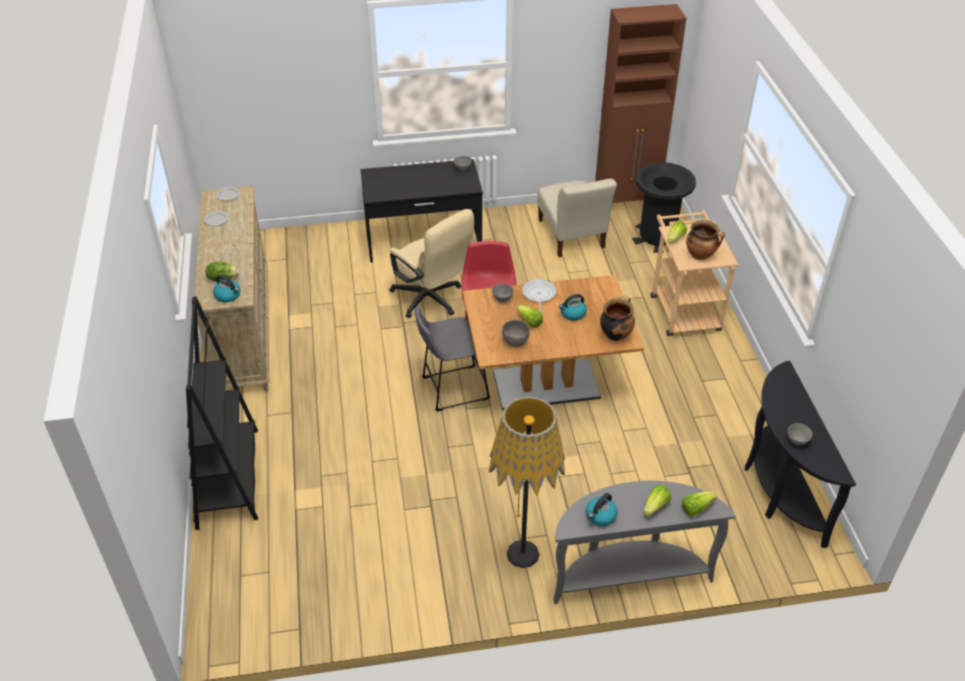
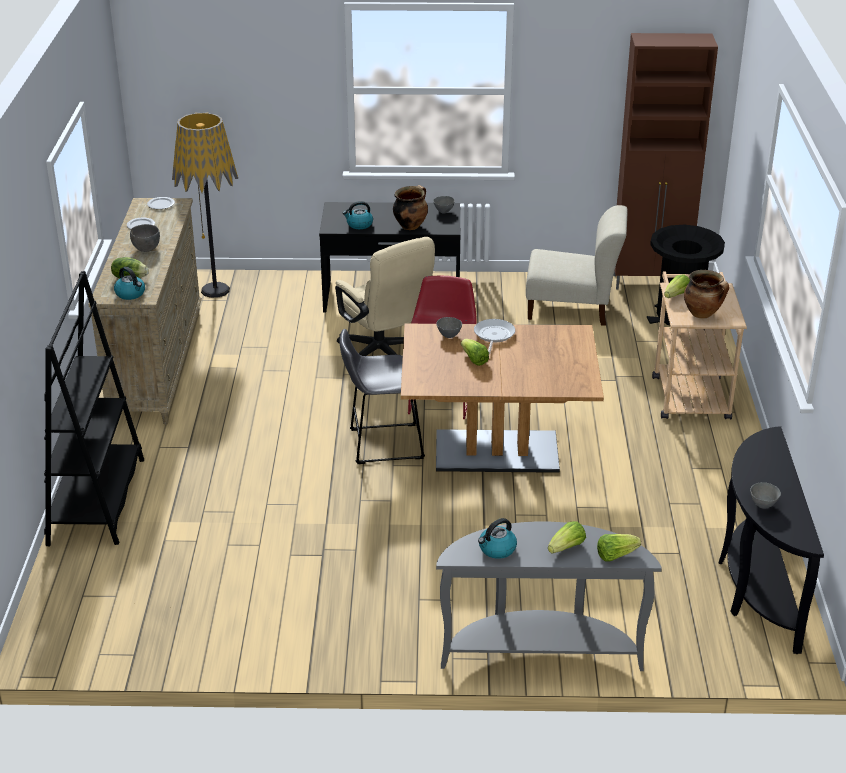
camera: 10 degrees right, 10 degrees down
(515, 342) = (450, 376): grey bowl -> grey bowl (146, 248)
(522, 554) = (417, 615): floor lamp -> floor lamp (215, 290)
(571, 236) = (572, 308): beige chair -> beige chair turned 75 degrees counterclockwise
(572, 314) = (528, 357): kettle -> kettle (359, 224)
(615, 334) = (573, 381): cooking pot -> cooking pot (410, 225)

